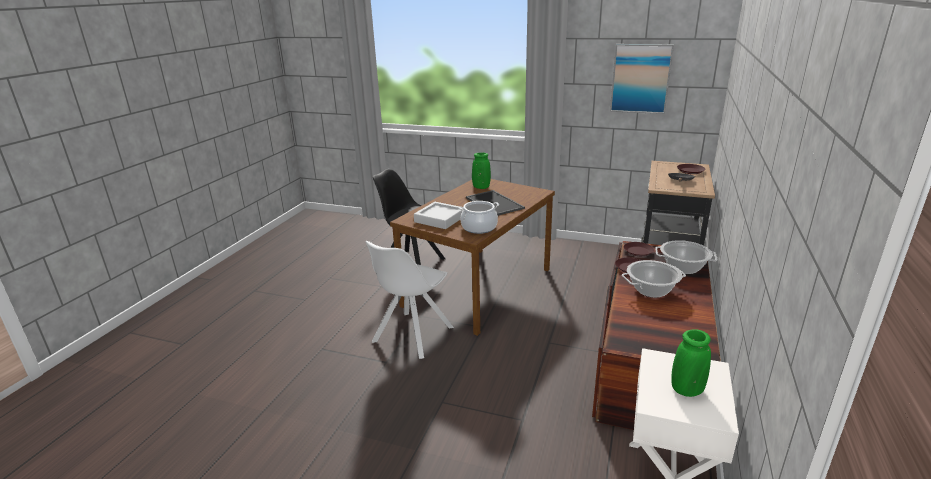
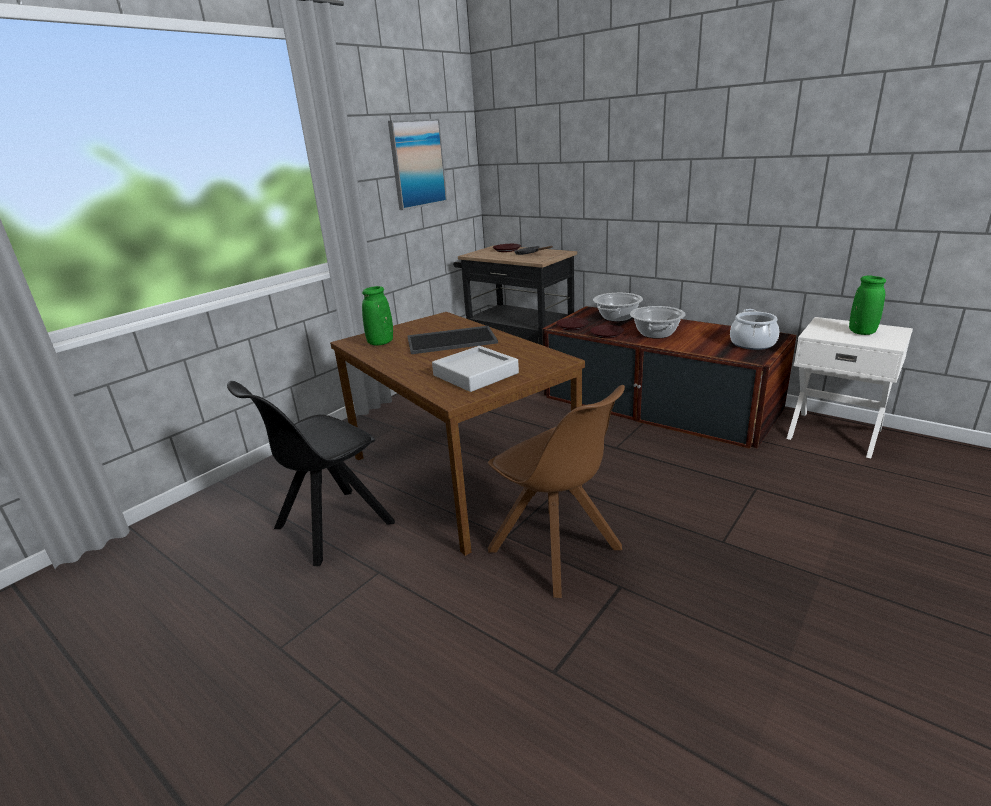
camera: 70 degrees left, 0 degrees up
(412, 335) = (556, 551): white chair -> brown chair
(479, 227) = (529, 354): cooking pot -> cooking pot (752, 344)

